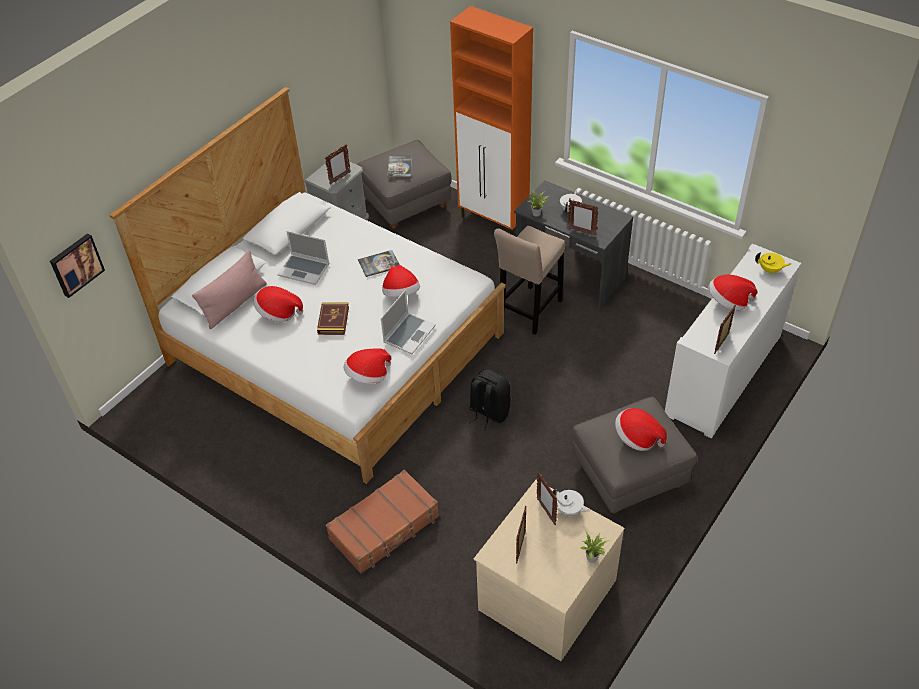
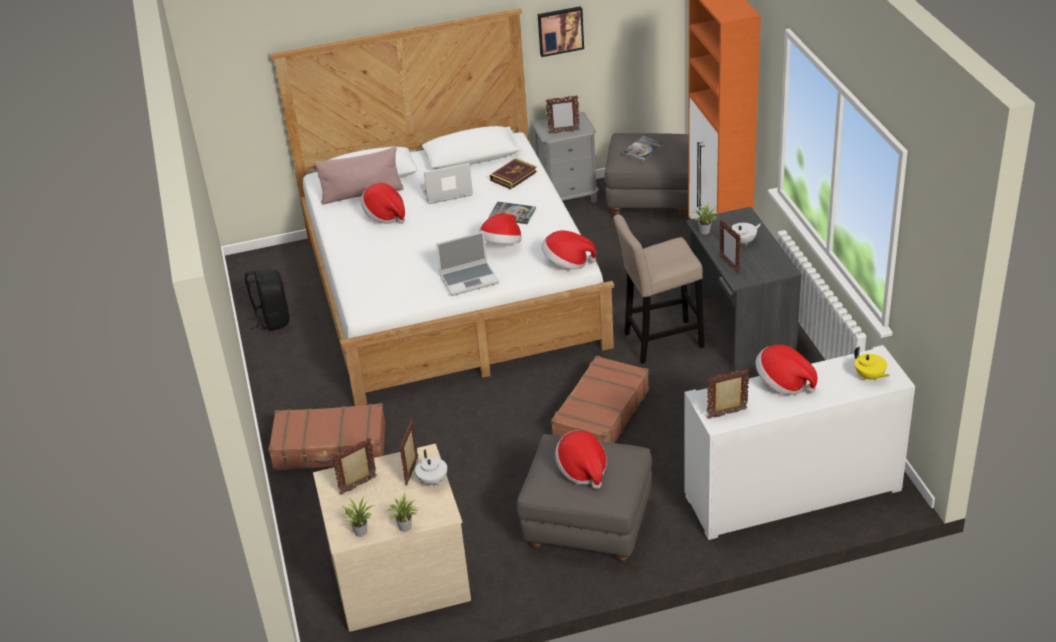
camera: 40 degrees right, 10 degrees down
(76, 264) = (223, 87): picture -> picture (560, 30)
(304, 270) = (446, 192): laptop -> laptop turned 105 degrees clockwise
(333, 320) = (420, 240): book -> book (513, 176)
(368, 376) = (396, 295): hat -> hat (567, 263)
(488, 413) = (520, 406): black backpack -> black backpack (272, 320)
(550, 389) = (600, 415): none -> brown suitcase
(564, 582) = (360, 531): none -> potted plant

